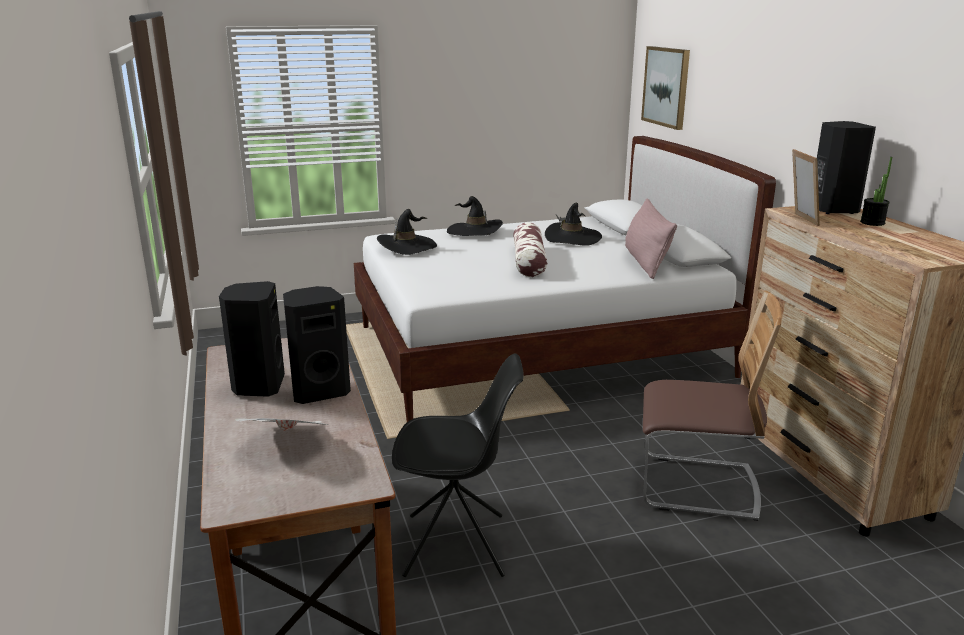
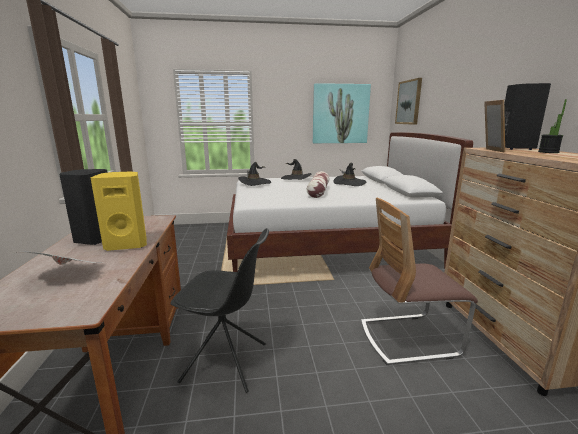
camera: 10 degrees right, 5 degrees down
(319, 391) = (128, 244): black speaker -> yellow speaker
(542, 101) = (340, 114): none -> picture
(645, 262) = (388, 194): pink pillow -> none
(697, 487) = (408, 338): chair -> chair turned 150 degrees clockwise

